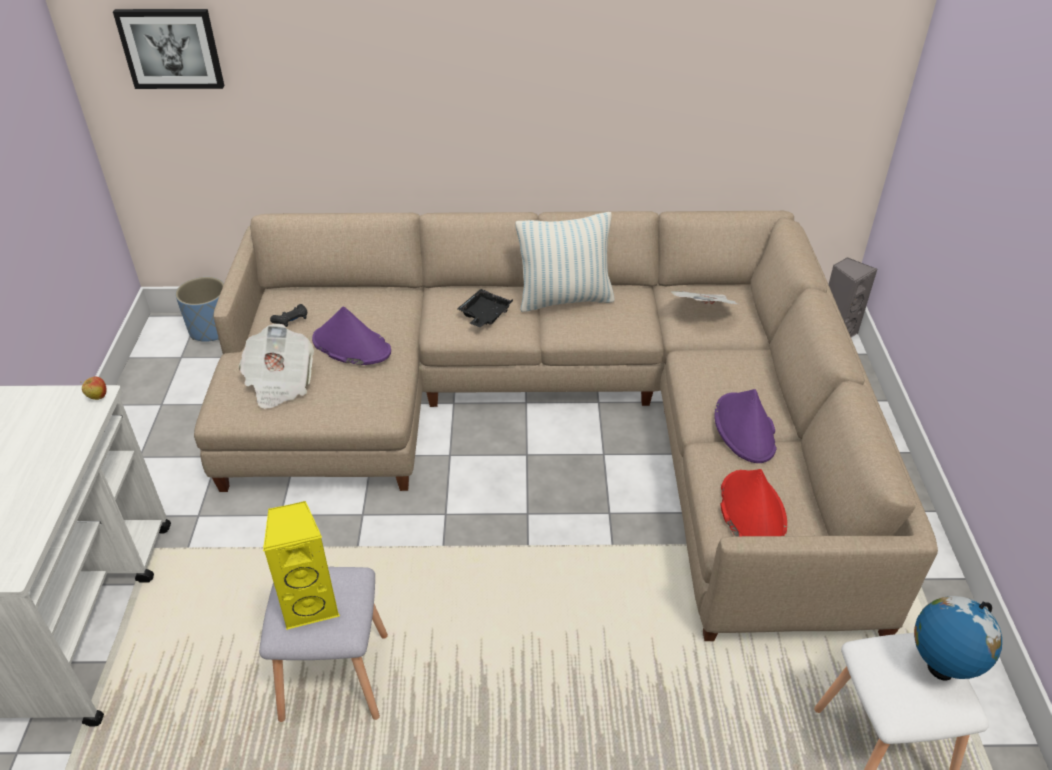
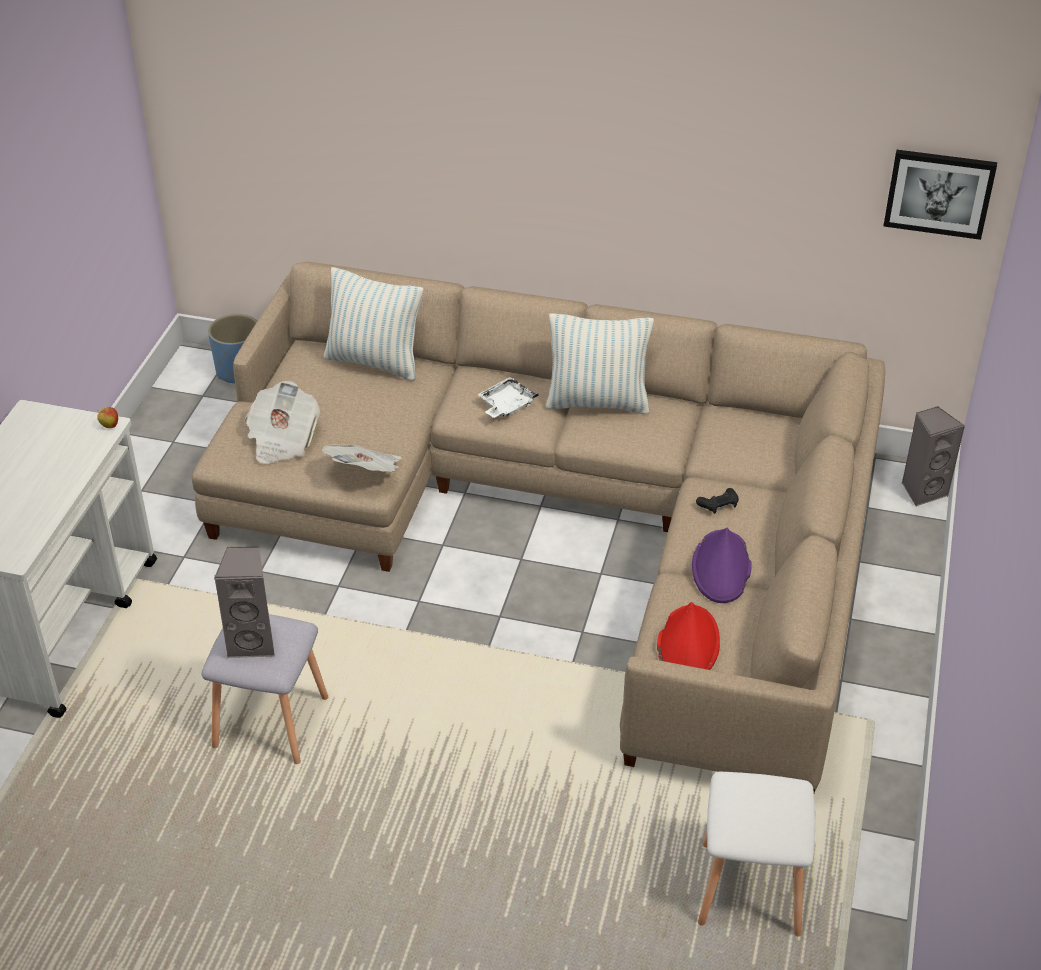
camera: 15 degrees right, 0 degrees up
(171, 48) = (239, 90): picture -> picture (939, 193)
(291, 320) = (311, 378): black game controller -> black game controller (718, 505)
(311, 604) = (253, 642): yellow speaker -> grey speaker
(348, 296) = (374, 362): none -> pillow
(351, 346) = (361, 415): purple hat -> none
(484, 315) = (506, 405): black tray -> white tray
(704, 312) = (740, 441): newspaper -> newspaper (366, 473)
(939, 669) = (787, 807): globe -> none

